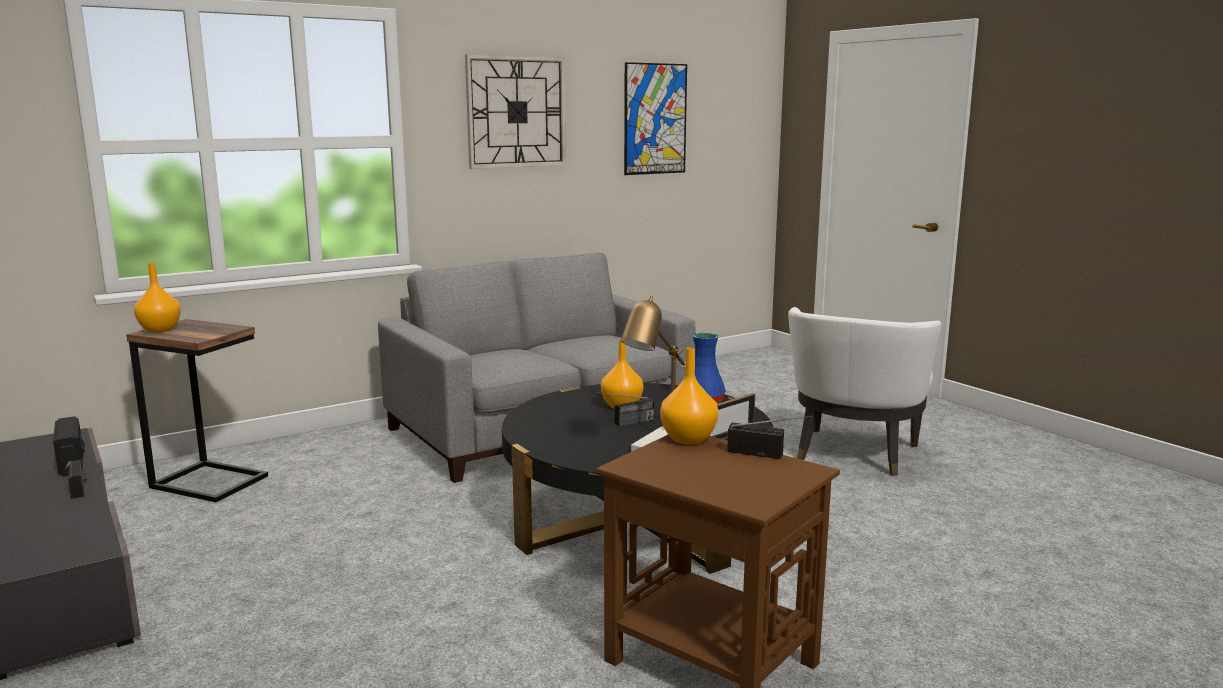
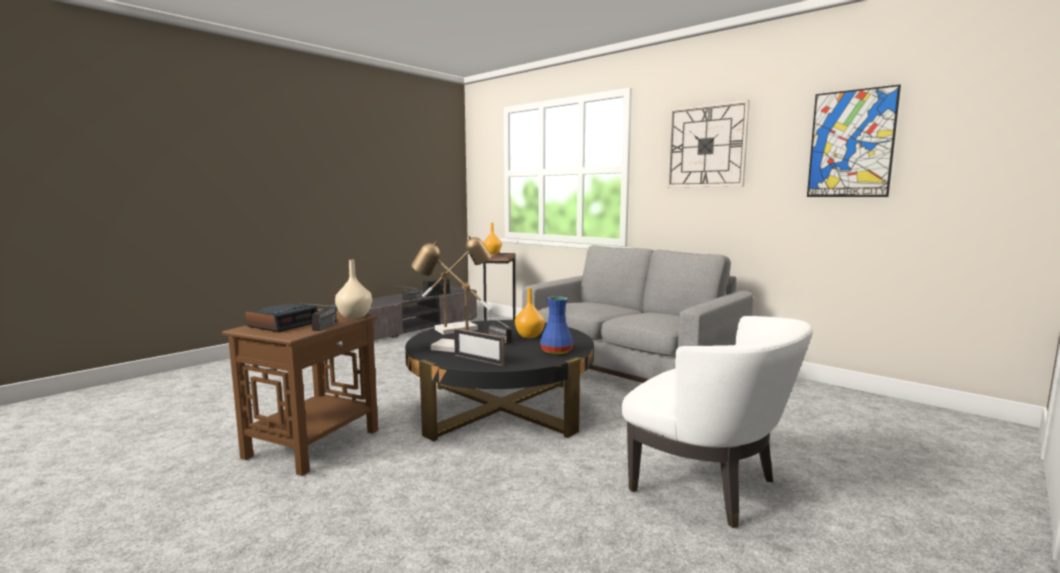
camera: 75 degrees right, 5 degrees down
(549, 437) = (461, 328): none -> table lamp
(689, 438) = (355, 316): orange vase -> beige vase
(729, 480) = (283, 324): none -> alarm clock
(854, 454) = (709, 486): white armchair -> white armchair turned 150 degrees counterclockwise

